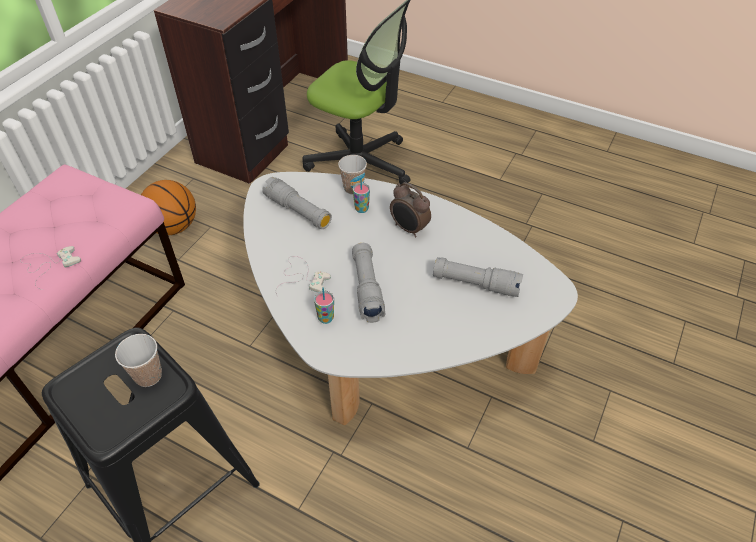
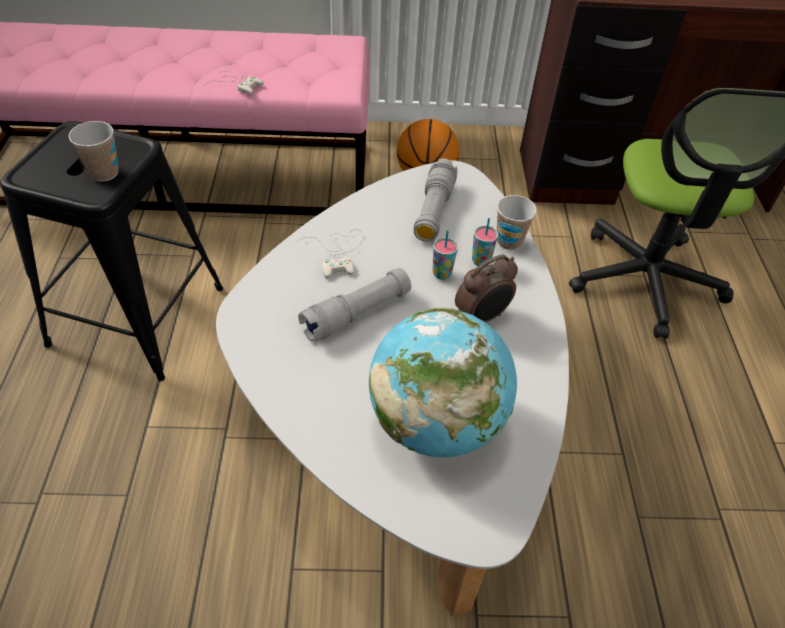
camera: 60 degrees right, 0 degrees up
(326, 318) = (290, 294): cup -> cup (441, 274)
(409, 229) = (482, 317): alarm clock -> alarm clock turned 135 degrees counterclockwise
(475, 284) = (436, 422): grey flashlight -> globe

